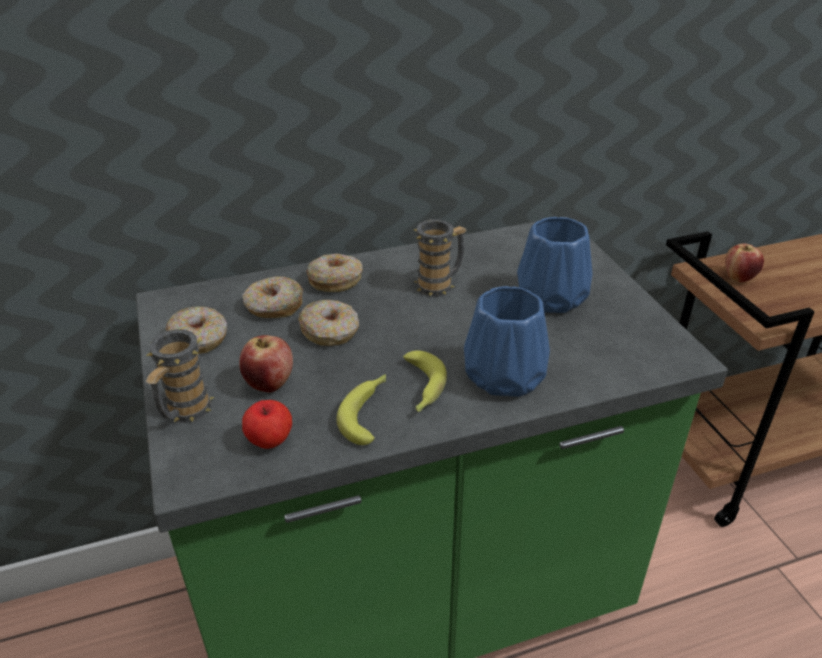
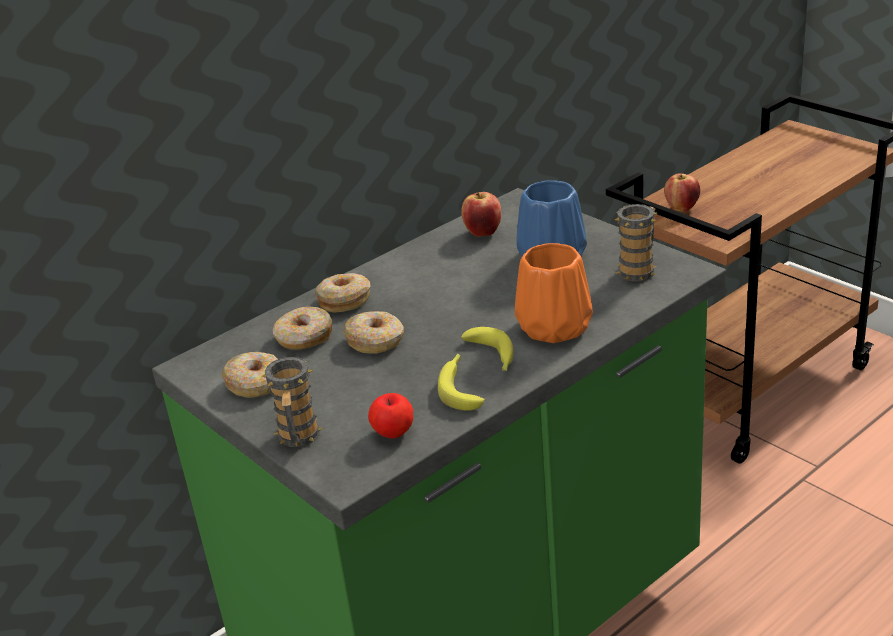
camera: 20 degrees left, 5 degrees down
(270, 384) = (356, 395): apple -> apple (483, 232)
(440, 284) = (445, 276): mug -> mug (639, 269)
(506, 376) = (556, 327): blue vase -> orange vase

